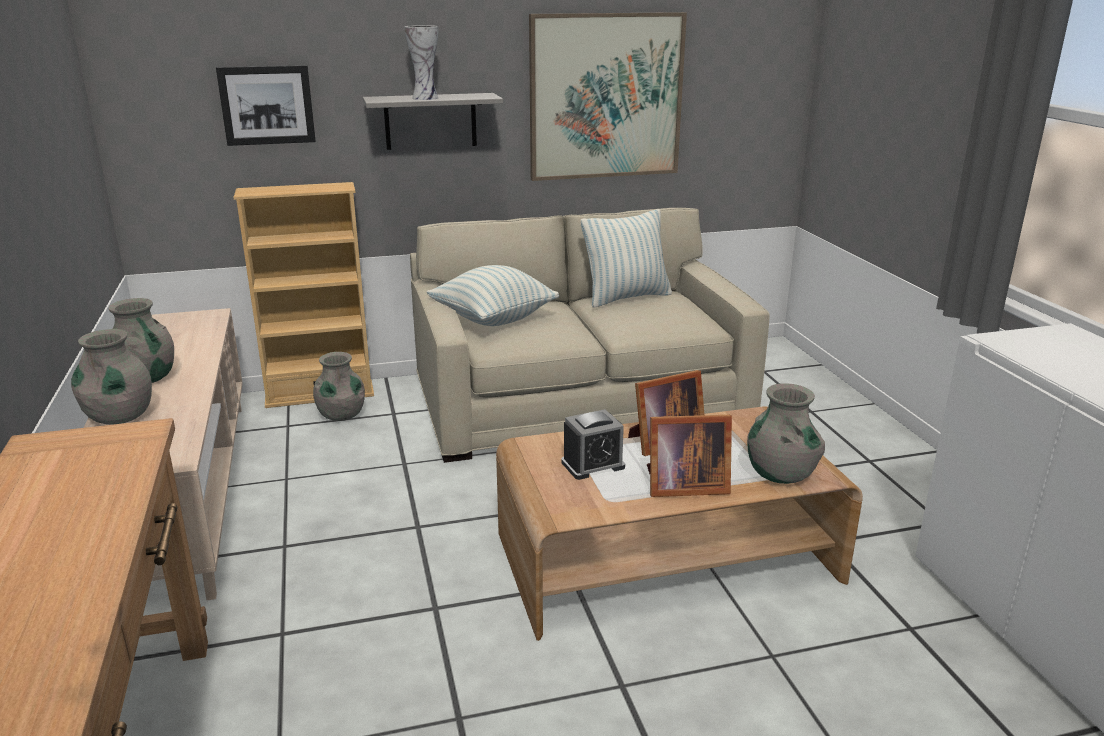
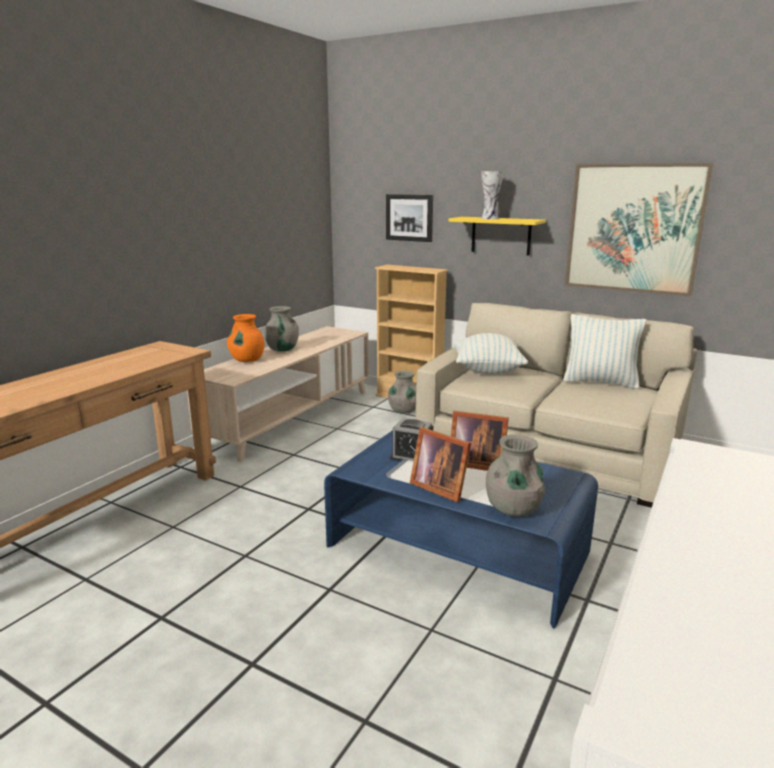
camera: 45 degrees right, 5 degrees down
(120, 417) = (247, 360): grey vase -> orange vase
(430, 121) = (501, 235): grey shelf -> yellow shelf
(665, 557) = (457, 549): brown coffee table -> blue coffee table

